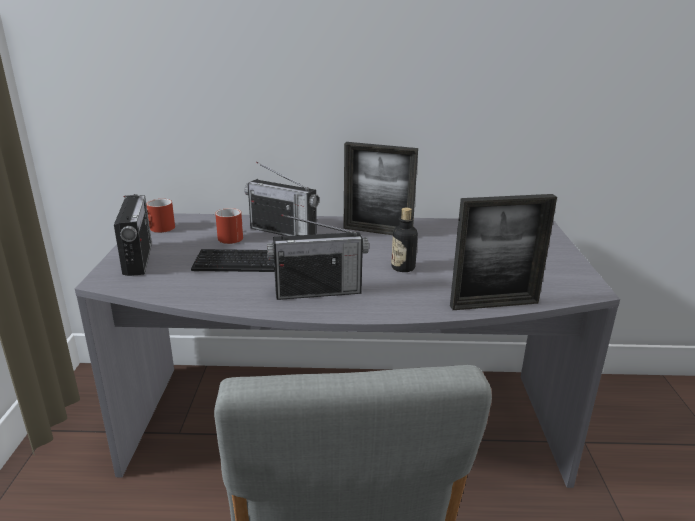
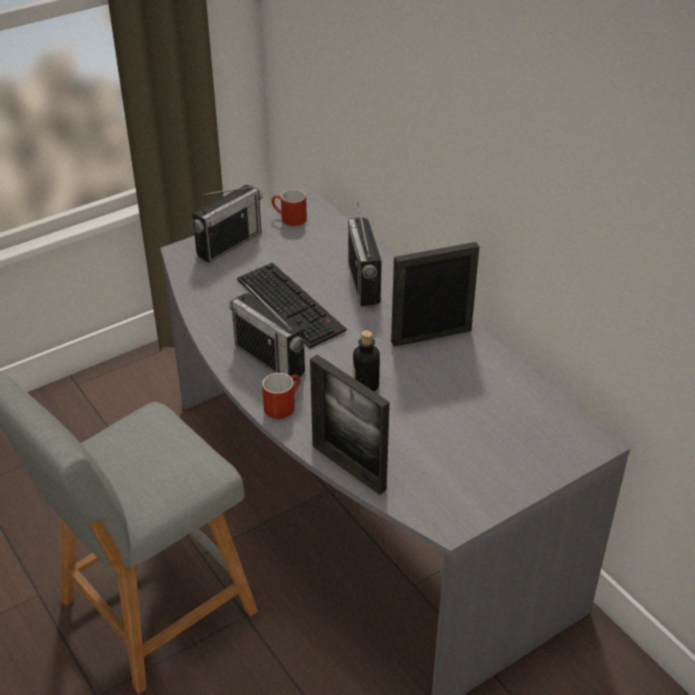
camera: 55 degrees right, 15 degrees up
(229, 237) = (318, 261): red mug -> red mug (283, 404)
(377, 231) = (431, 336): picture frame -> picture frame turned 90 degrees clockwise

